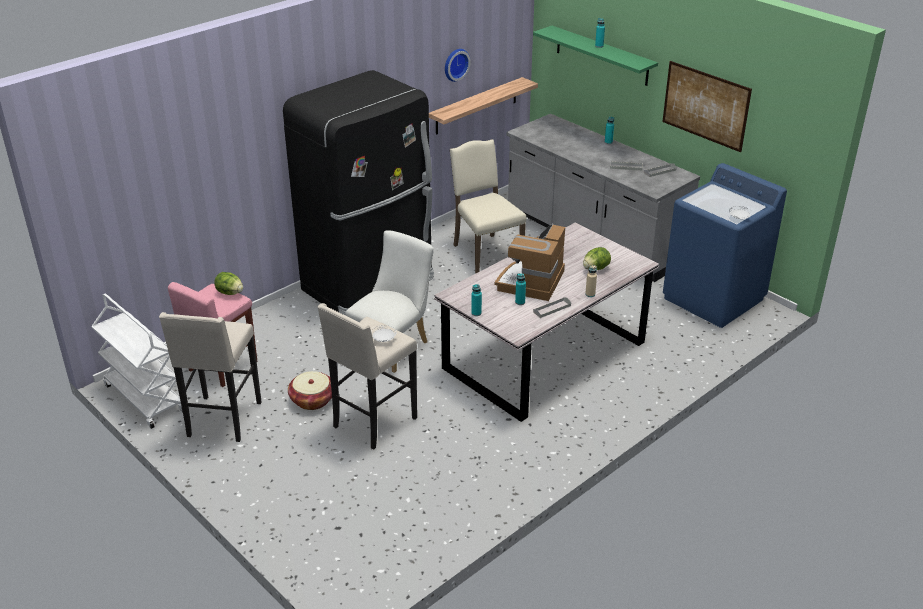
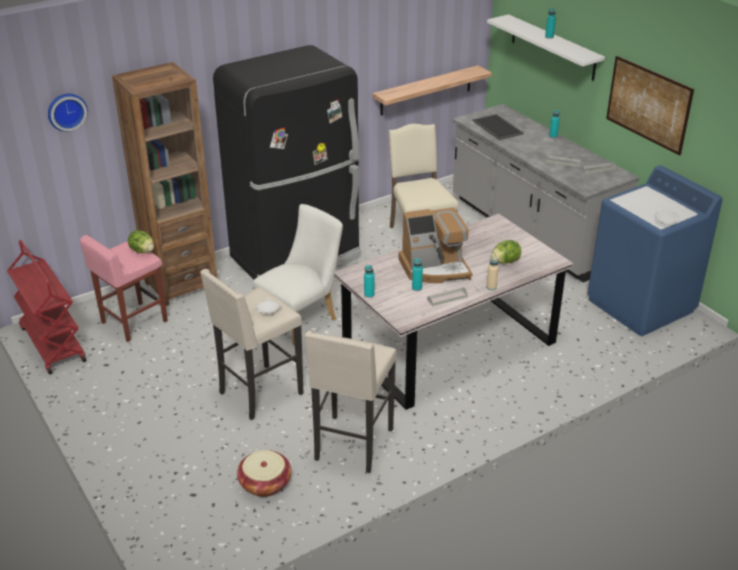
camera: 10 degrees right, 0 degrees up
(144, 398) = (52, 344): white cart -> red cart
(223, 420) = (117, 374): beige stool -> beige stool (352, 446)
(260, 324) = (181, 285): none -> brown bookcase
(312, 400) = (208, 364): basket -> basket (265, 483)
(455, 64) = (403, 46): wall clock -> wall clock (66, 111)
(531, 281) = (435, 268): coffee machine -> coffee machine turned 135 degrees counterclockwise
(553, 137) = (498, 127): none -> tray
(602, 55) = (553, 47): green shelf -> white shelf

